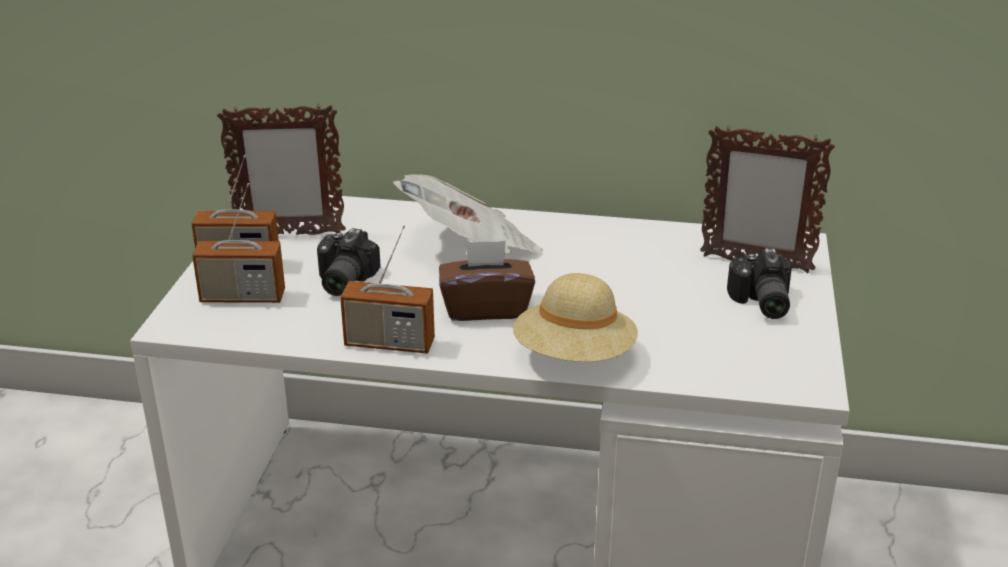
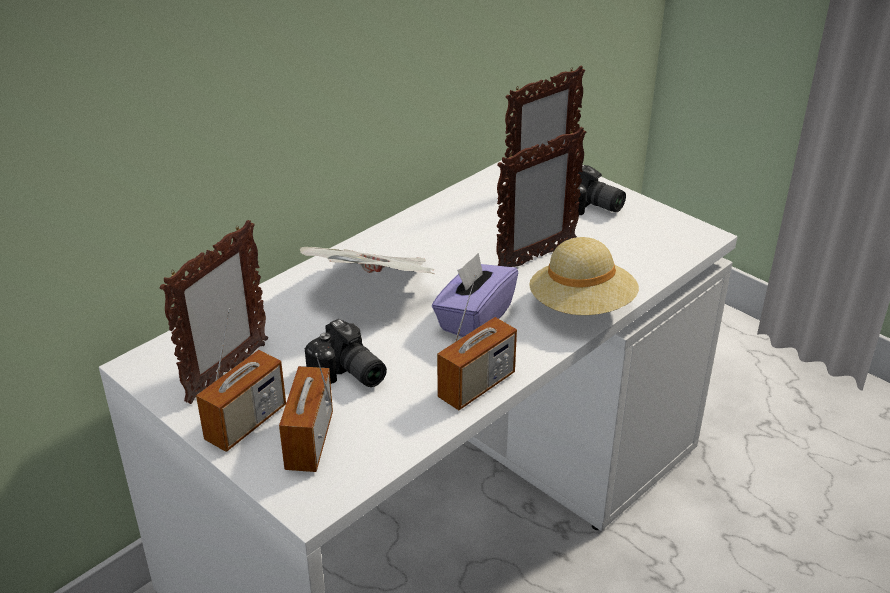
camera: 55 degrees left, 5 degrees up
(243, 297) = (309, 441): radio -> radio turned 150 degrees clockwise
(486, 308) = (474, 318): brown tissue box -> purple tissue box
(625, 304) = (535, 257): none -> picture frame

